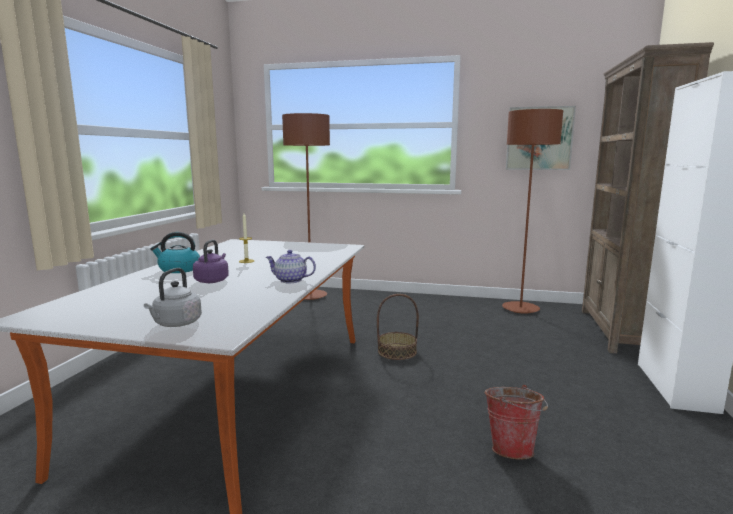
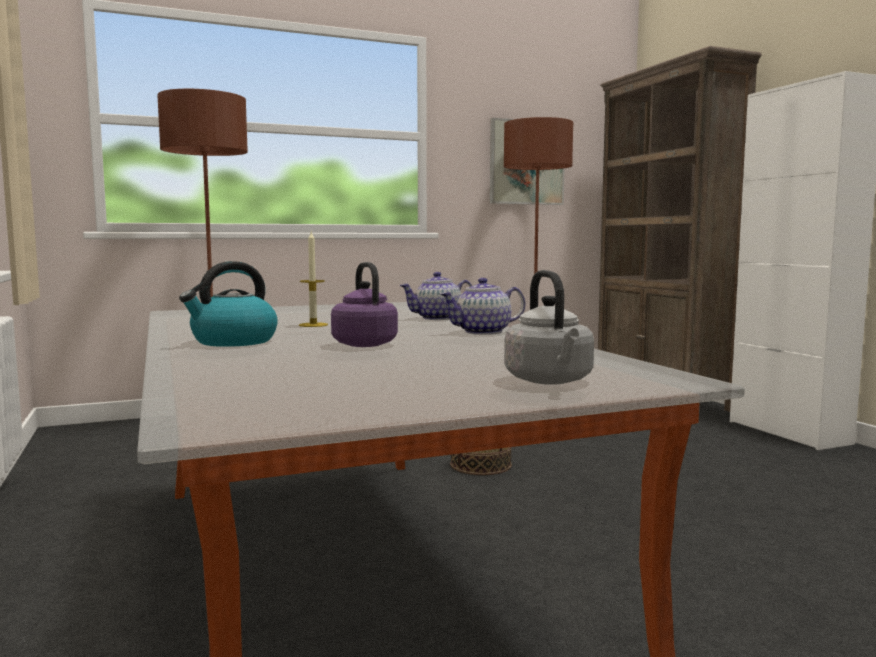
camera: 35 degrees left, 5 degrees down
(316, 264) = (437, 318): none -> teapot
(512, 448) = (779, 523): bucket -> none

